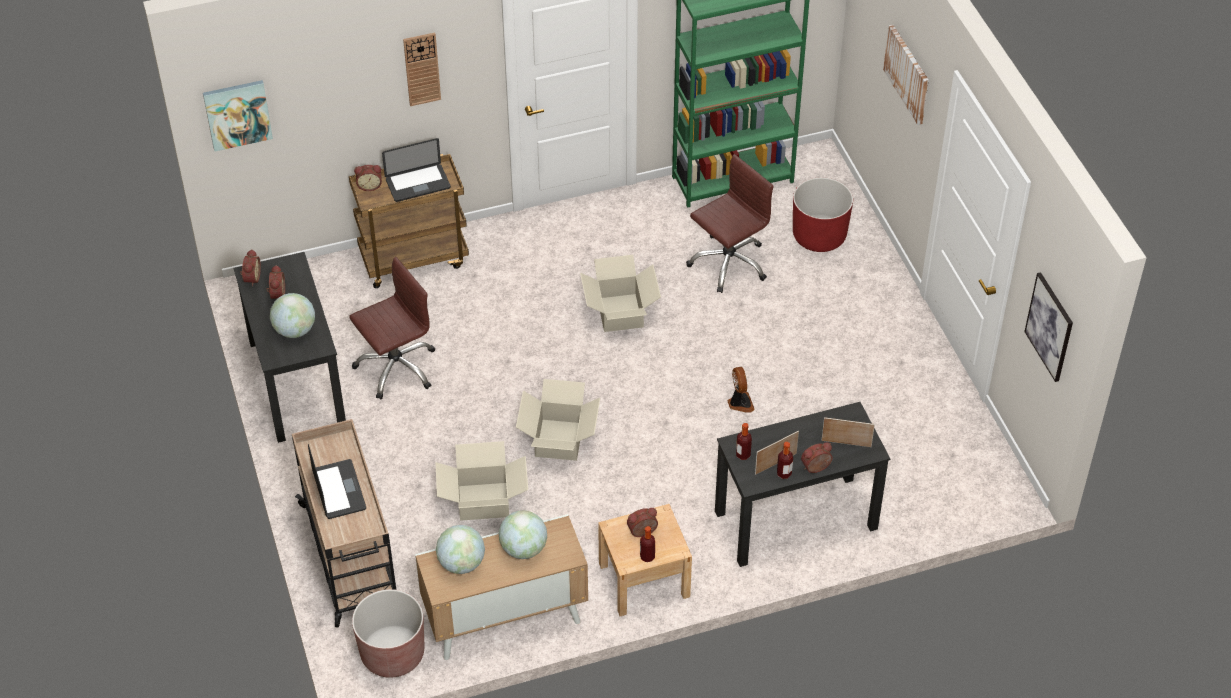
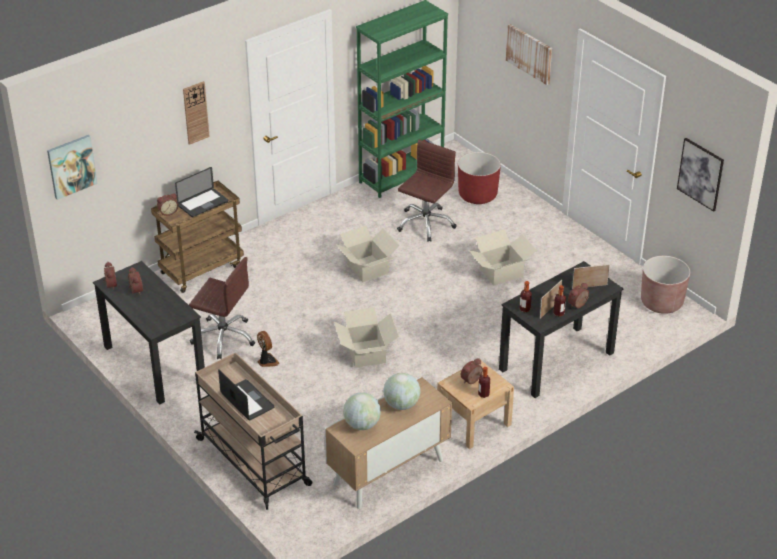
camera: 20 degrees left, 10 degrees down
(295, 330) = (161, 309): globe -> none
(392, 654) = (318, 515): brown planter -> brown planter (661, 302)
(396, 367) = (224, 337): brown office chair -> brown office chair turned 75 degrees clockwise
(483, 501) = (332, 403): cardboard box -> cardboard box (501, 272)
(739, 403) = (479, 302): fan -> fan (267, 361)

